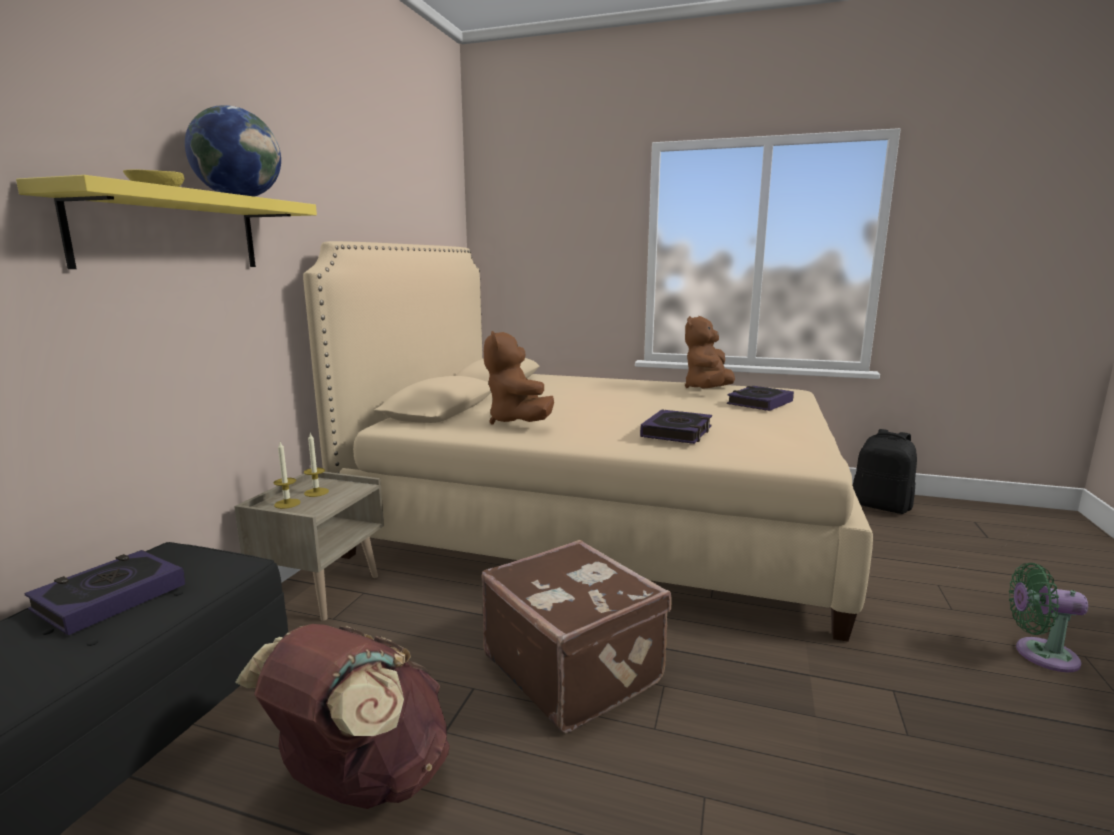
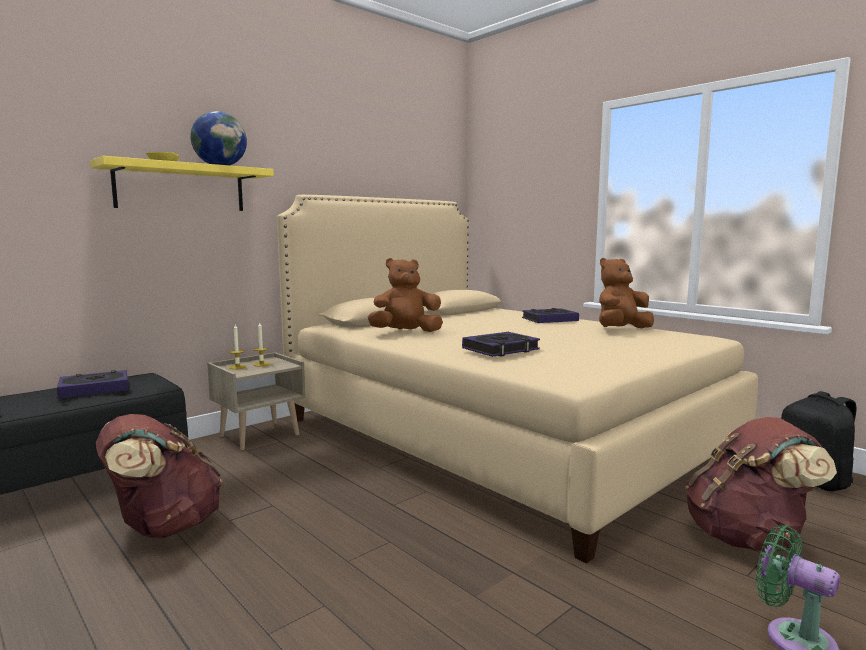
camera: 30 degrees right, 5 degrees down
(517, 422) = (405, 332): brown plush toy -> brown plush toy turned 60 degrees clockwise
(574, 667) = (345, 513): brown suitcase -> none
(759, 403) = (642, 342): book -> book (549, 320)
(911, 574) = (747, 538): none -> brown backpack

